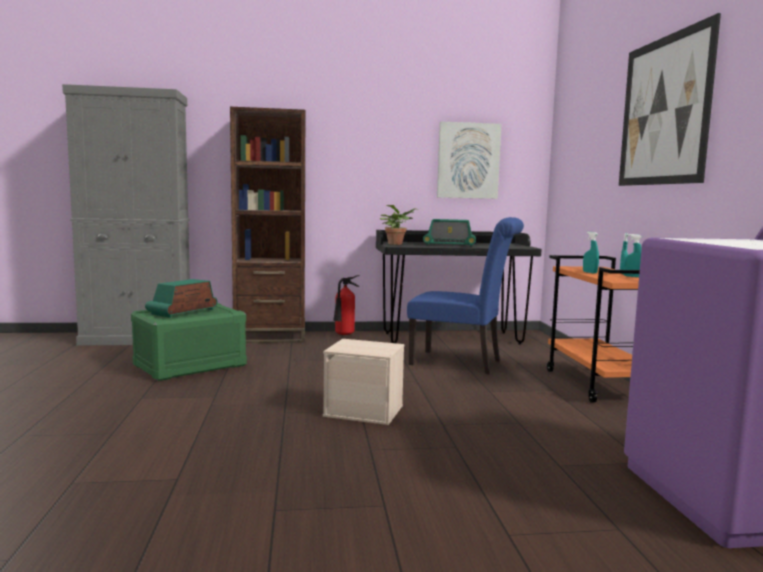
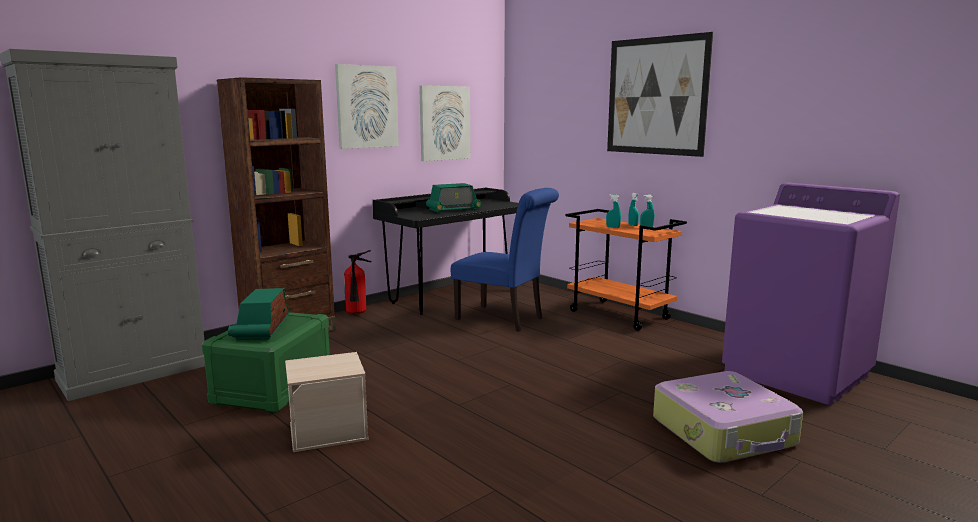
camera: 35 degrees left, 5 degrees up
(365, 410) = (514, 383): beige storage box -> beige storage box (329, 431)
(378, 141) = (367, 107): none -> picture
(396, 244) = (408, 214): potted plant -> none
(461, 363) = (504, 319): blue chair -> blue chair turned 45 degrees clockwise
(497, 520) = (724, 432): none -> suitcase

